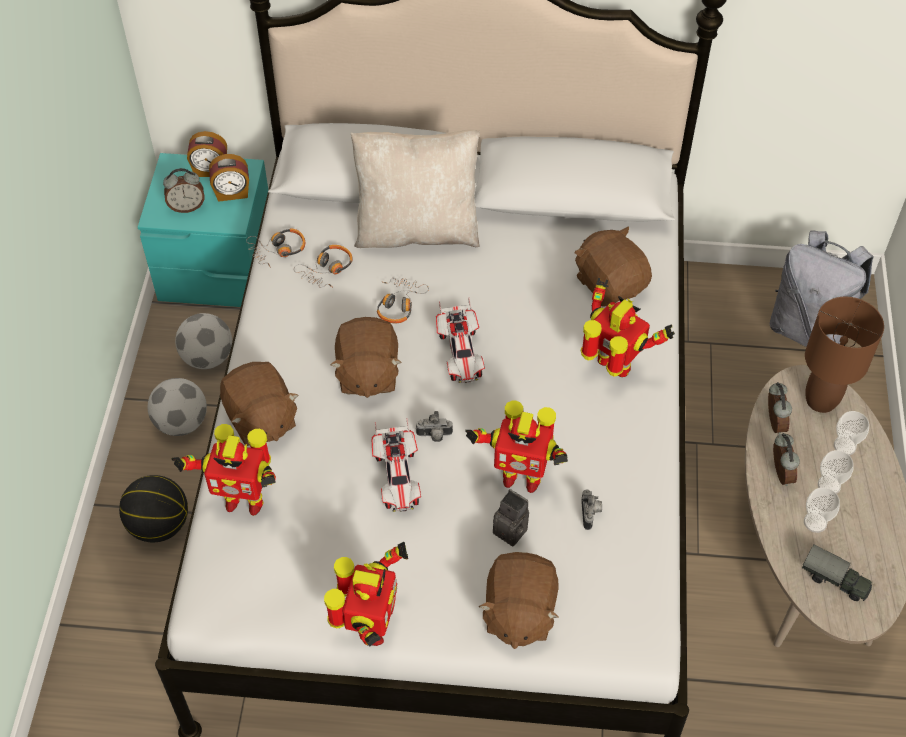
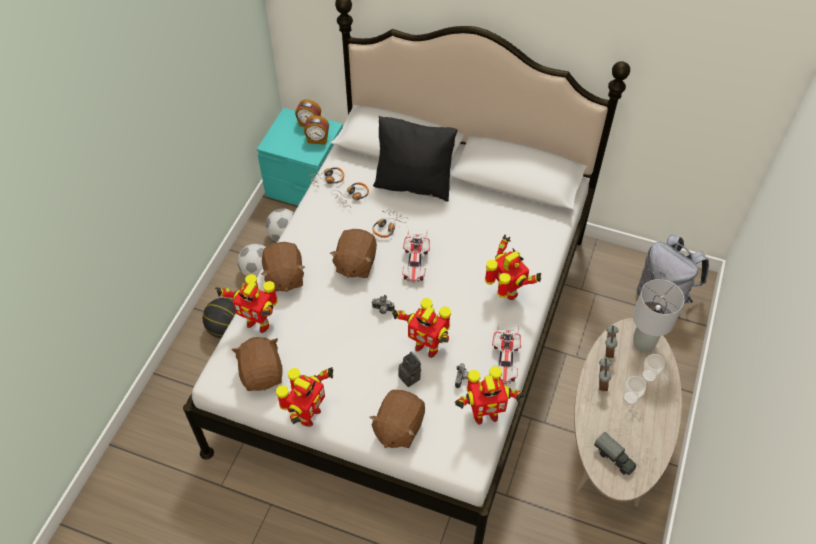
camera: 15 degrees right, 0 degrees up
(187, 207) = (288, 143): alarm clock -> none
(398, 477) = (352, 330): toy car -> toy car (505, 361)
(417, 230) = (414, 183): beige pillow -> black pillow
(610, 283) = (522, 240): brown plush toy -> brown plush toy (262, 373)
(642, 560) = (484, 414): none -> toy robot
(815, 522) = (613, 419): cup -> none
(820, 400) = (642, 343): brown table lamp -> grey table lamp

